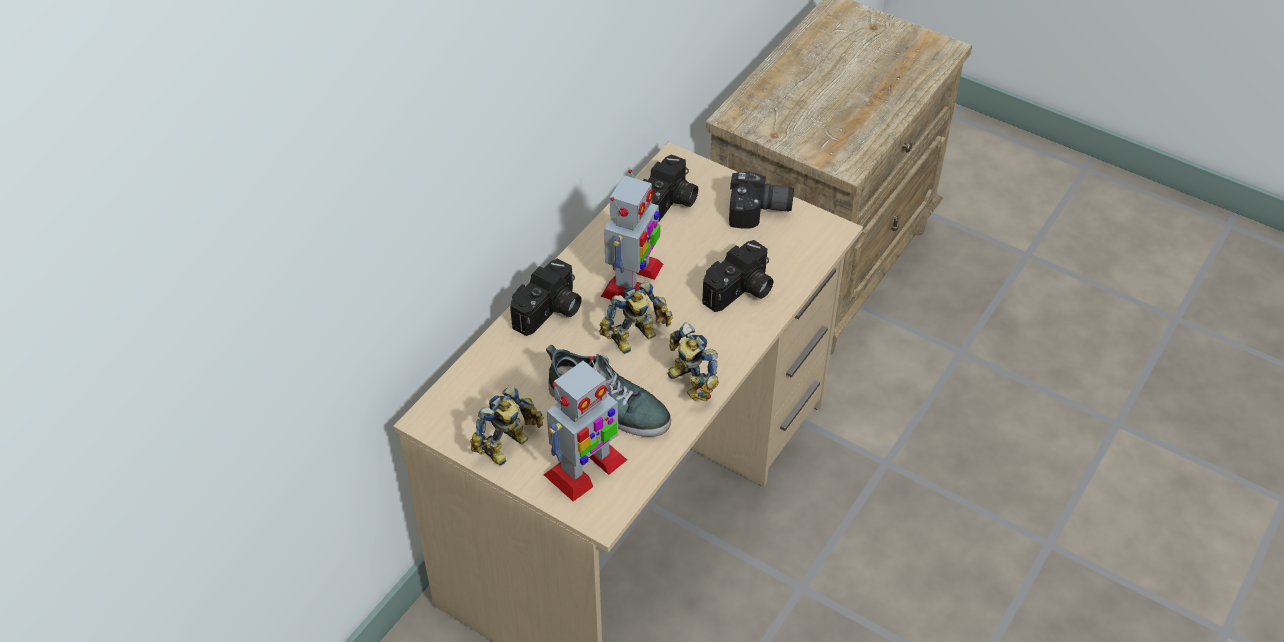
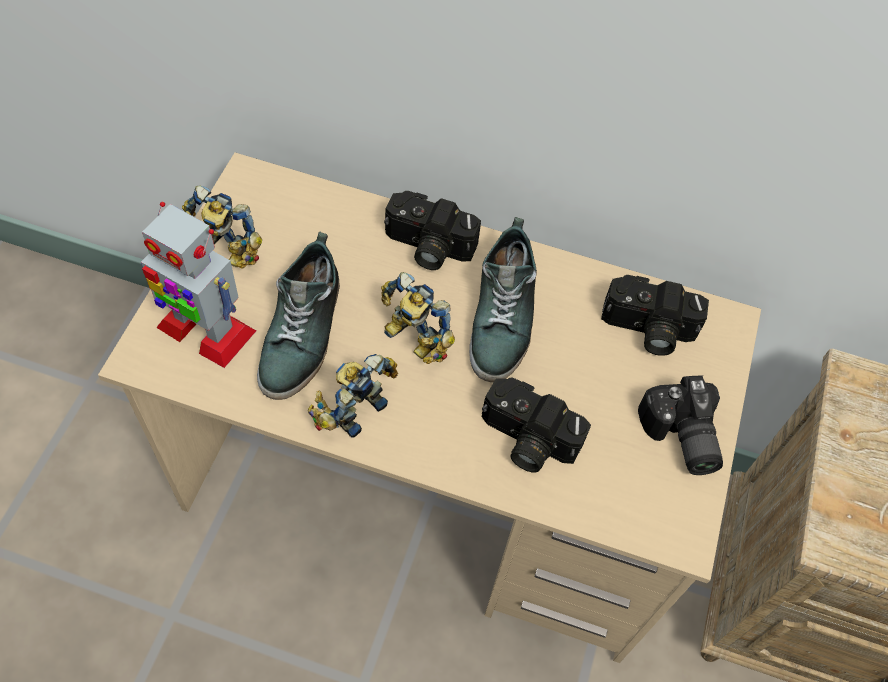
camera: 70 degrees right, 10 degrees up
(632, 281) = (503, 317): toy robot -> shoe

